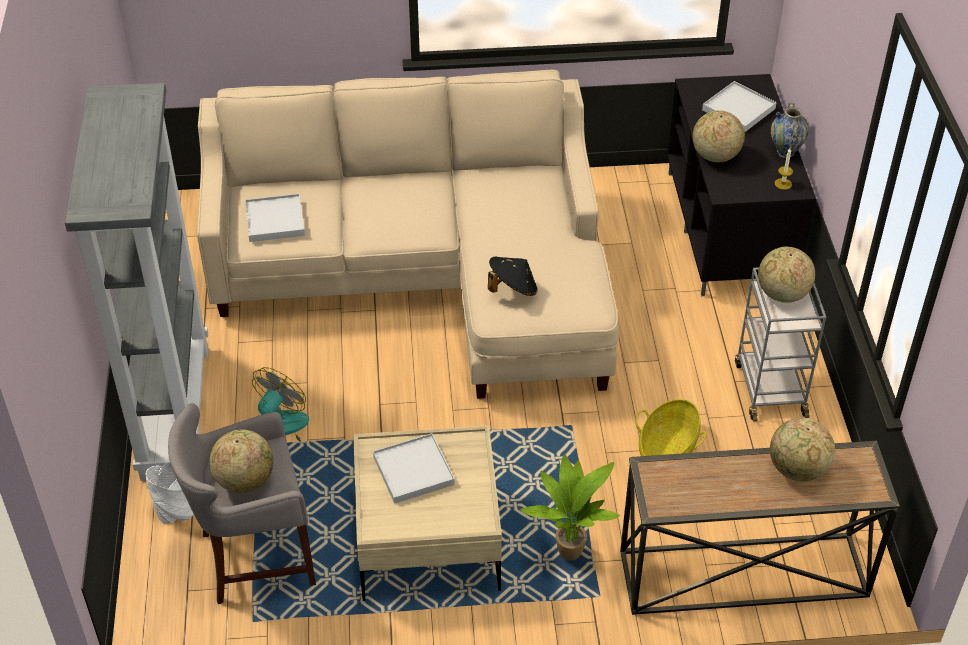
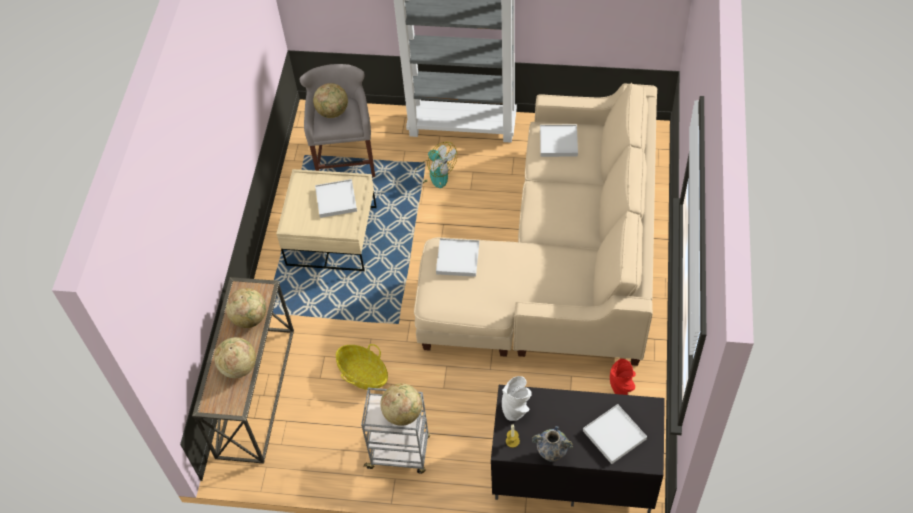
camera: 105 degrees right, 10 degrees up
(173, 510) = (388, 124): white vase -> white vase (515, 408)
(512, 289) = (458, 259): black hat -> white tray
(569, 550) = (302, 304): potted plant -> none
(601, 202) = (621, 387): none -> red vase
(715, 156) = (555, 401): globe -> globe (250, 318)

